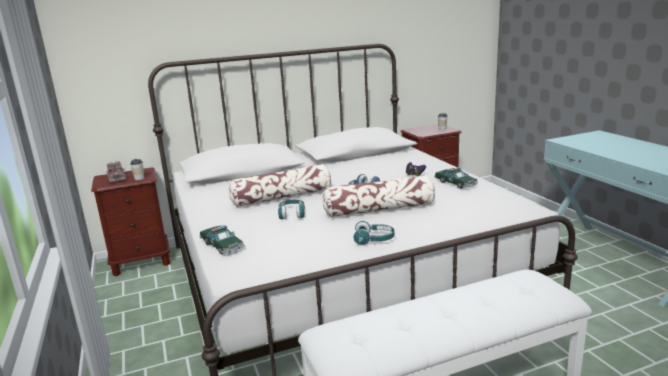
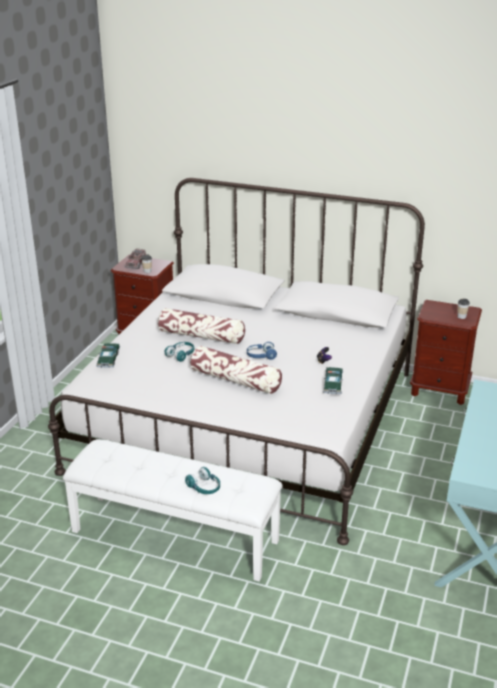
camera: 40 degrees right, 10 degrees up
(374, 240) = (186, 402): turquoise headphones -> turquoise headphones (204, 487)

